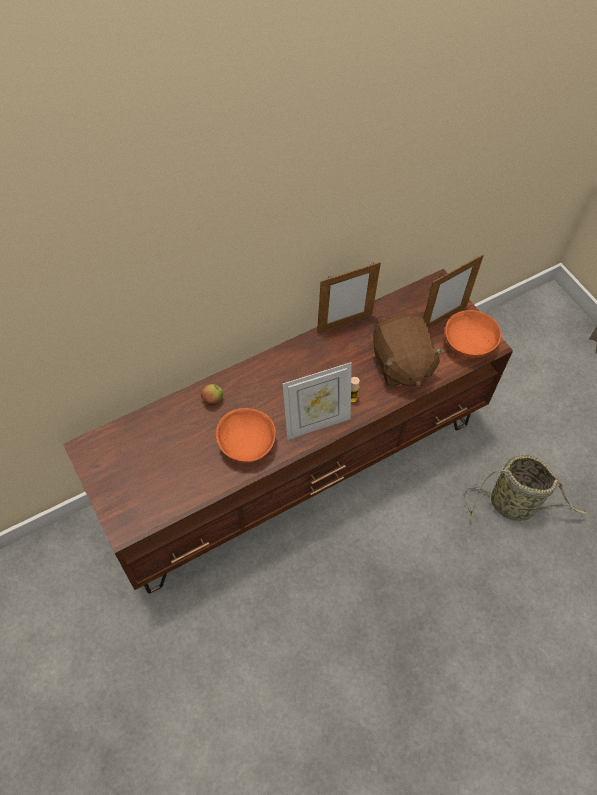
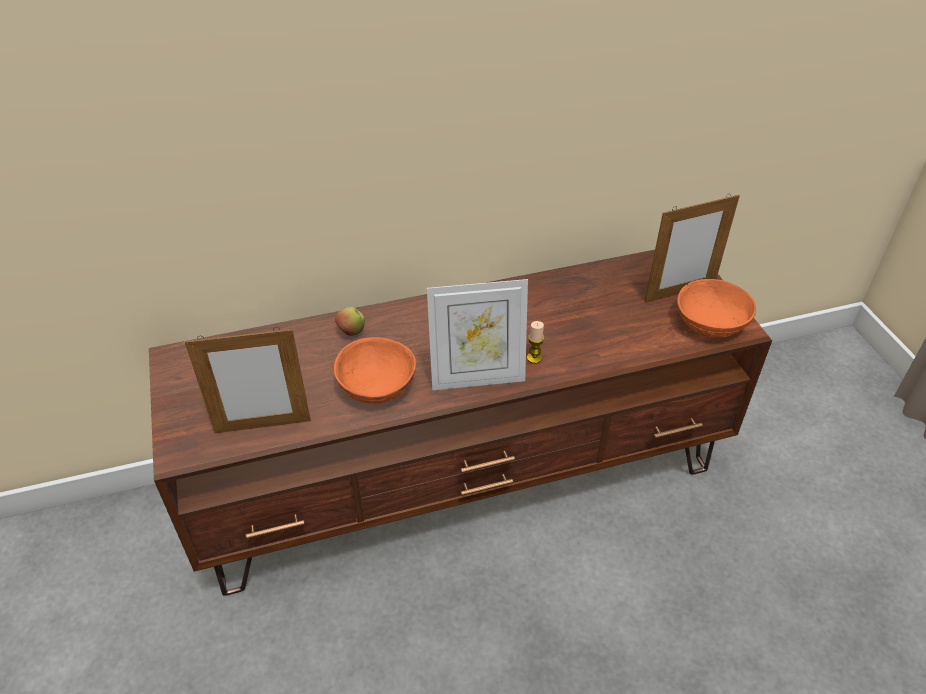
camera: 15 degrees right, 15 degrees down
(344, 323) = (547, 278): picture frame -> picture frame (263, 426)
(401, 364) = (611, 332): brown plush toy -> none
(515, 505) = (762, 584): basket -> none

